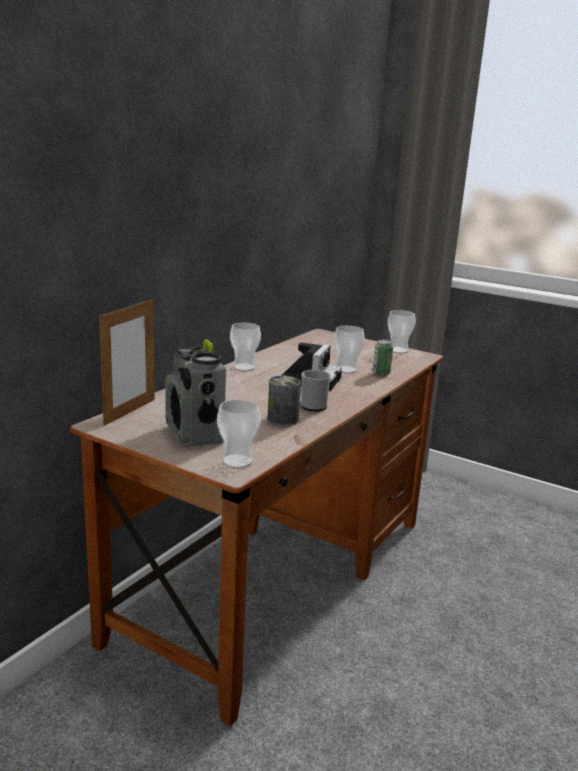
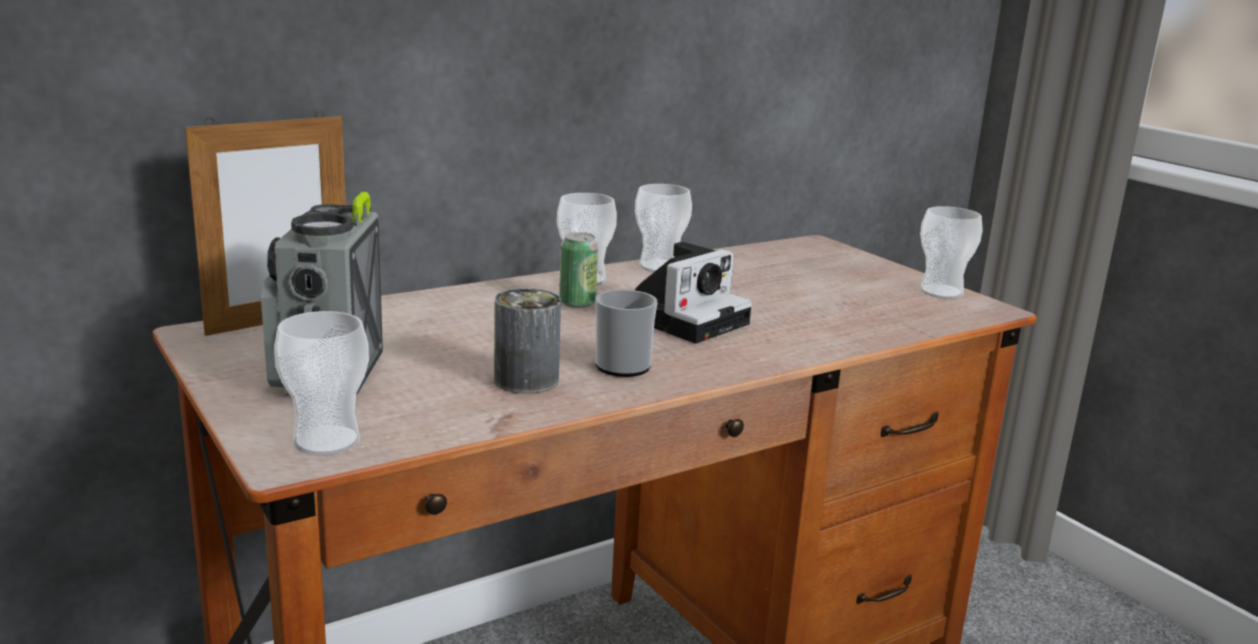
camera: 25 degrees right, 0 degrees up
(346, 370) = (781, 311): cup -> cup (659, 266)
(381, 373) = (848, 328): can -> can (577, 303)

